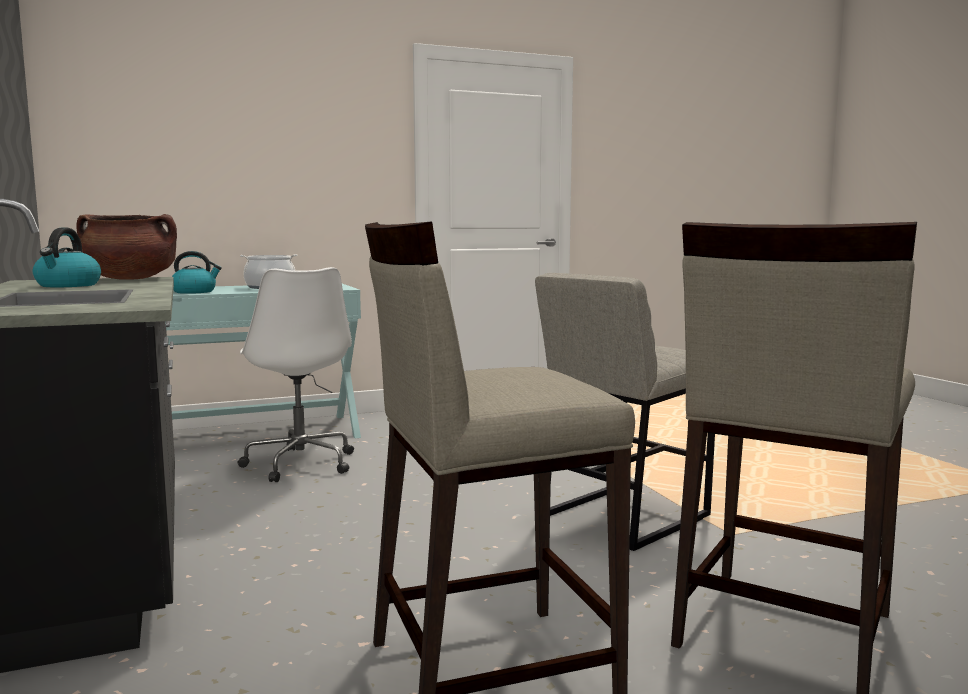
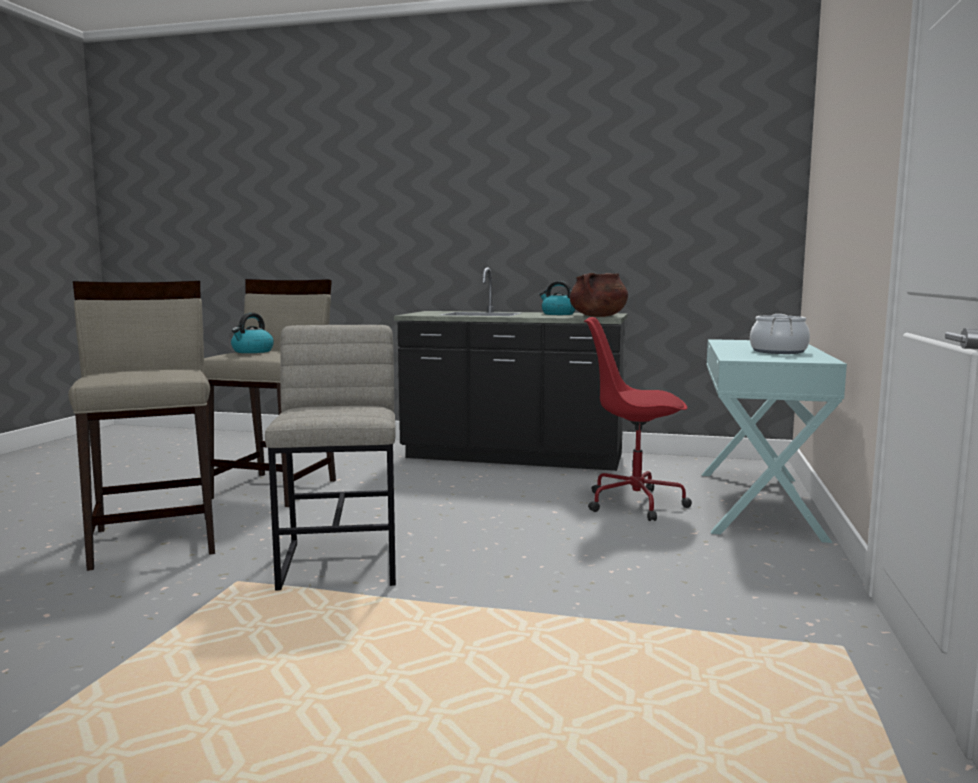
camera: 125 degrees right, 0 degrees up
(195, 292) = (738, 343): kettle -> kettle (252, 351)
(301, 465) = (632, 504): white office chair -> red office chair

